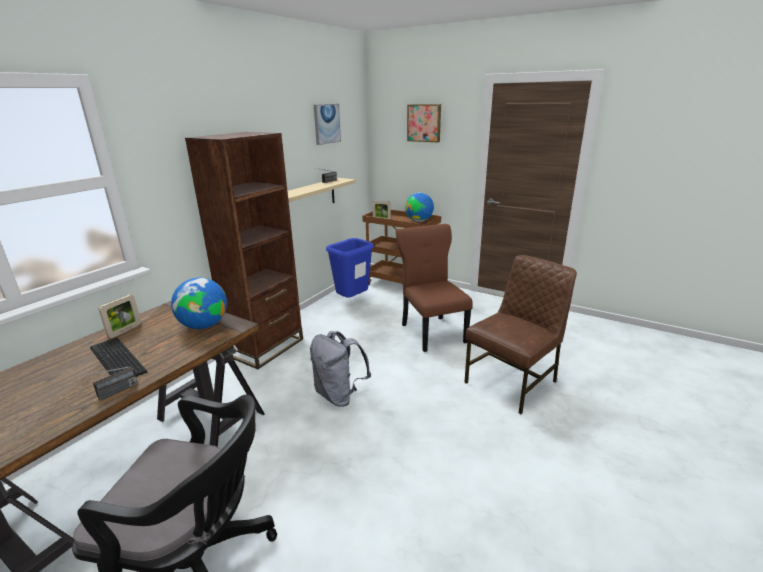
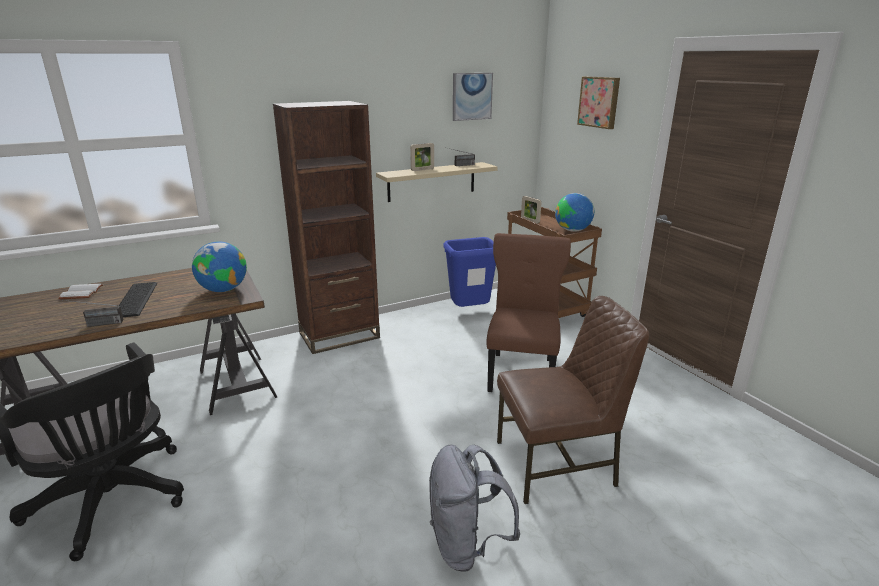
camera: 30 degrees right, 0 degrees up
(31, 372) = (81, 292): none -> white book
(125, 330) = (169, 278): picture frame -> picture frame (422, 170)
(339, 395) = (355, 405): grey backpack -> grey backpack (467, 545)

